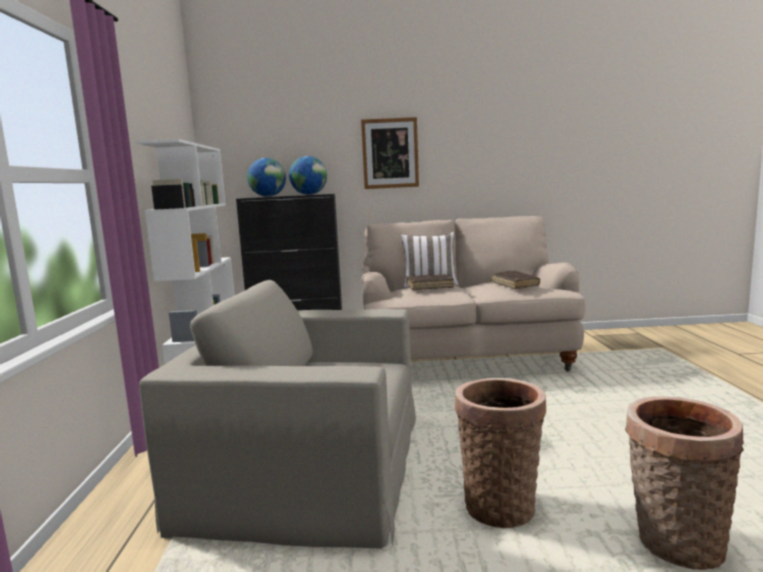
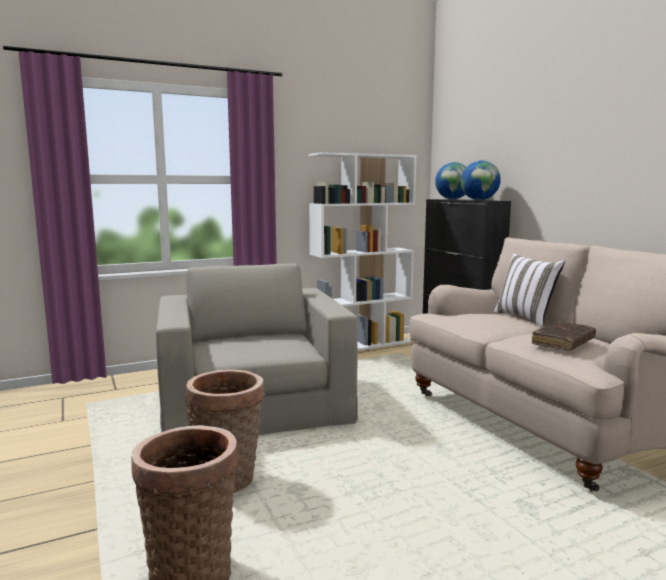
camera: 65 degrees right, 0 degrees up
(390, 153) = (570, 156): picture -> none
(429, 287) = (487, 316): brown book -> none

